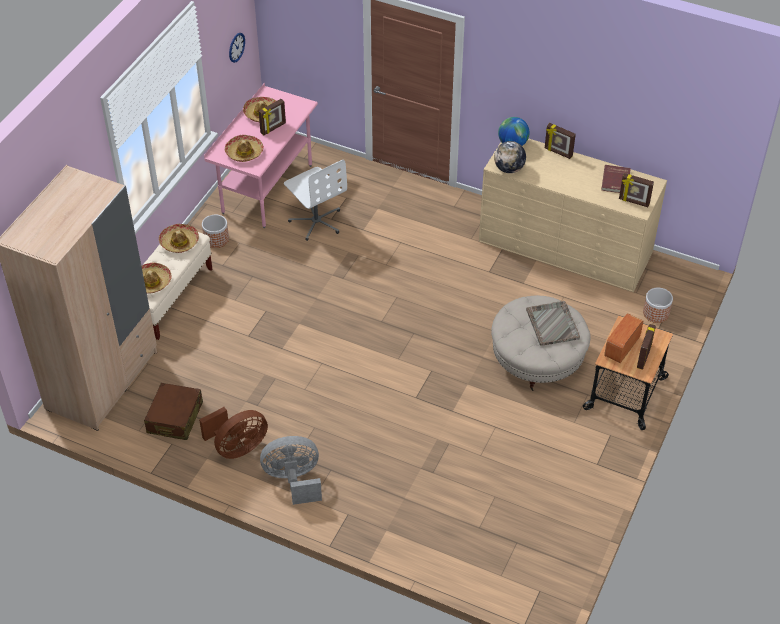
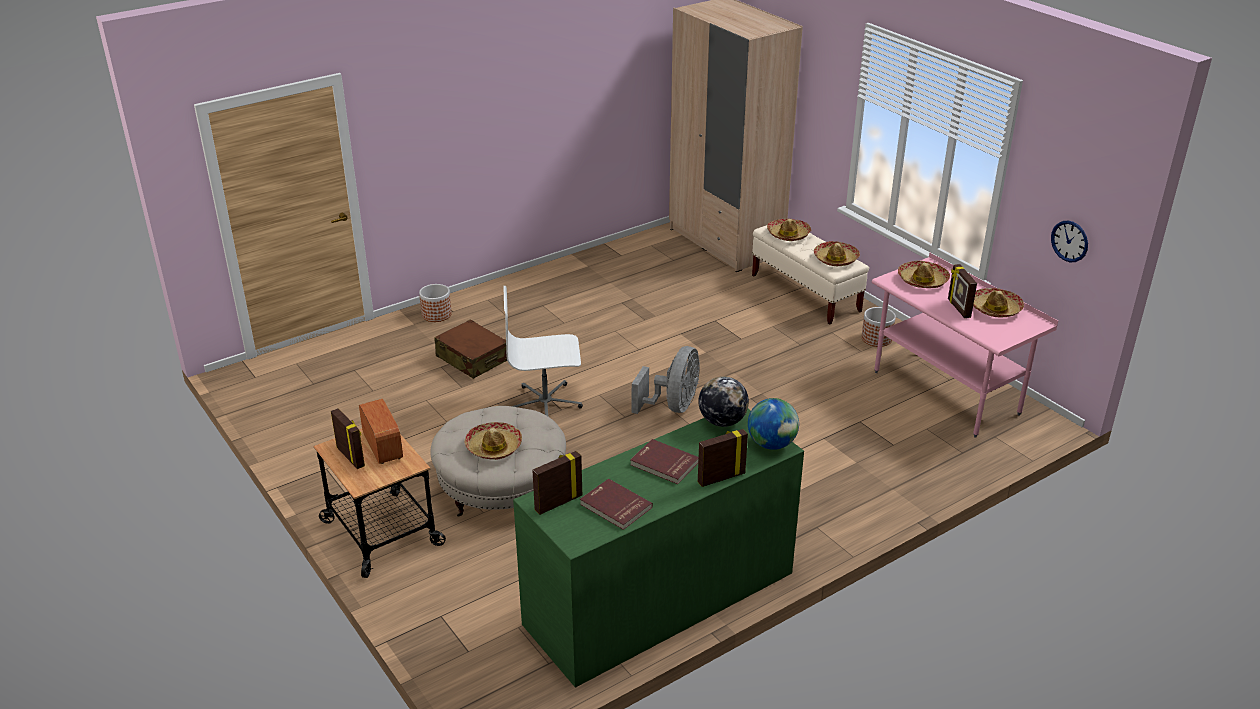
camera: 120 degrees right, 15 degrees down
(175, 418) = (648, 262): brown suitcase -> brown suitcase (472, 359)
(237, 447) = (584, 281): brown fan -> none
(294, 480) = (518, 297): grey fan -> grey fan (673, 406)
(316, 221) = (862, 409): white office chair -> white office chair (546, 403)
(552, 324) = (494, 447): grey tray -> hat
(565, 247) = (659, 598): beige dresser -> green dresser
(566, 176) = (664, 464): none -> red book
(656, 313) = (466, 627): planter -> planter (436, 314)

